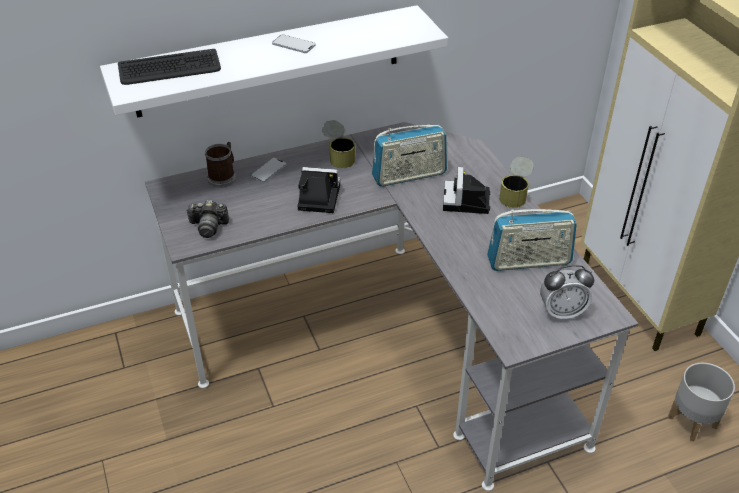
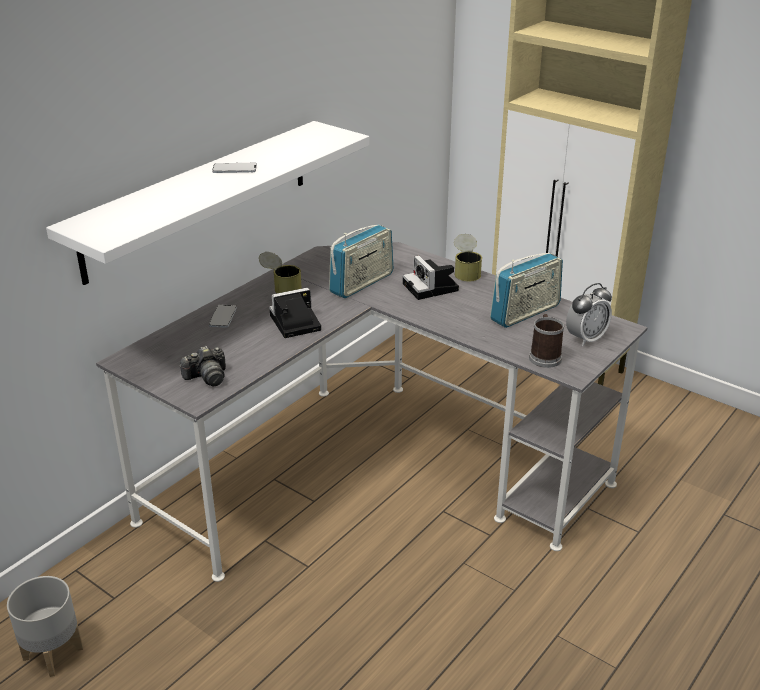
camera: 30 degrees left, 10 degrees down
(169, 69) = (129, 212): keyboard -> none
(223, 177) = (180, 334): mug -> mug (544, 356)
(691, 421) = (667, 434): grey planter -> grey planter (52, 653)

